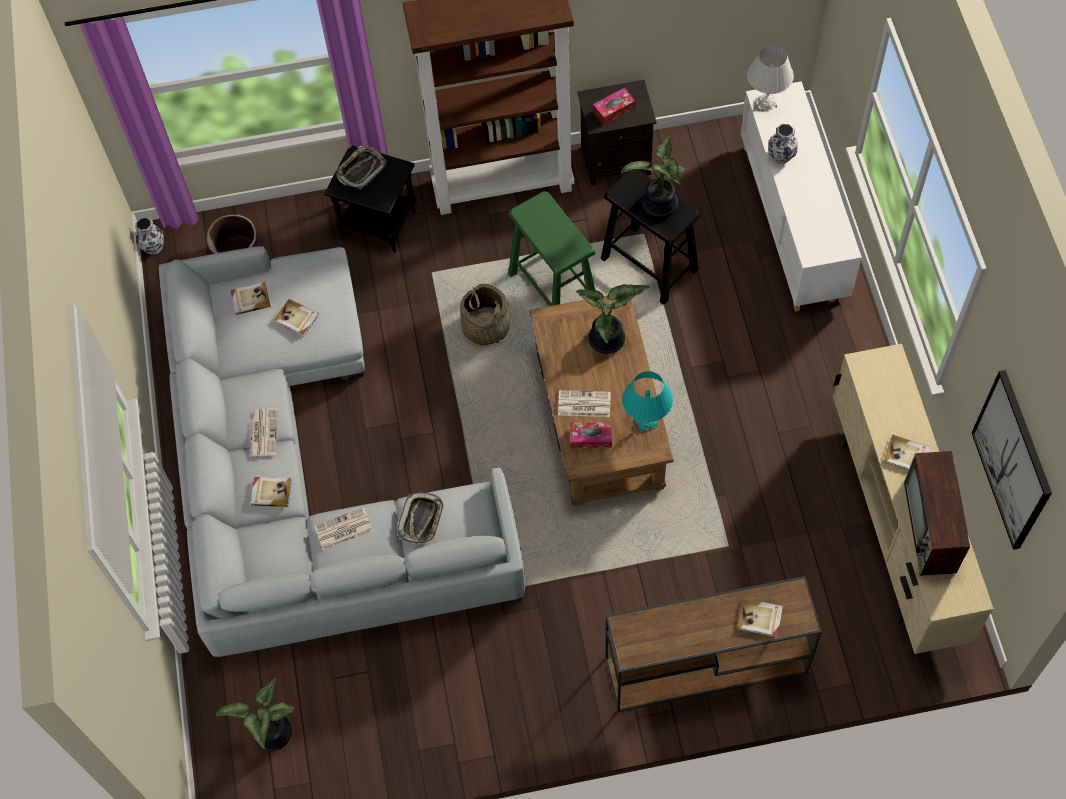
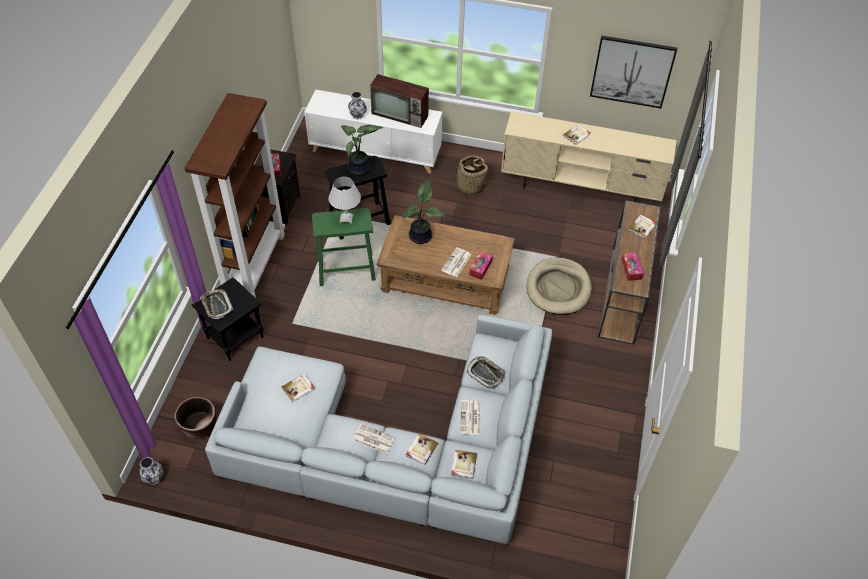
camera: 70 degrees left, 10 degrees down
(250, 299) = (265, 410): book -> book (463, 465)
(271, 736) = (574, 533): potted plant -> none
(485, 327) = (349, 311): basket -> basket (470, 186)
(646, 421) = (484, 240): turquoise table lamp -> none
(663, 630) = (631, 269): none -> tissue box
(668, 571) = (558, 288): none -> beige dog bed
(766, 103) = (318, 107): white table lamp -> white table lamp (346, 218)
(930, 529) = (622, 143): television -> television (400, 115)

